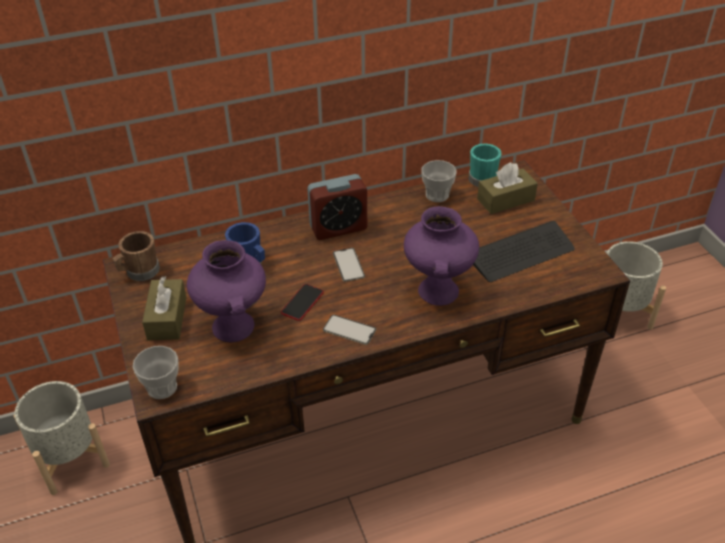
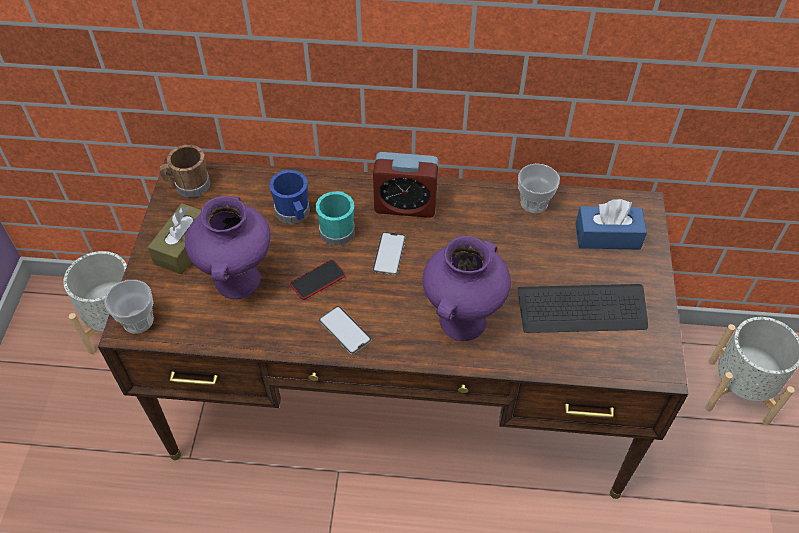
camera: 25 degrees right, 10 degrees up
(481, 177) = (597, 198): turquoise mug -> turquoise mug (338, 229)
(505, 200) = (607, 236): brown tissue box -> blue tissue box

